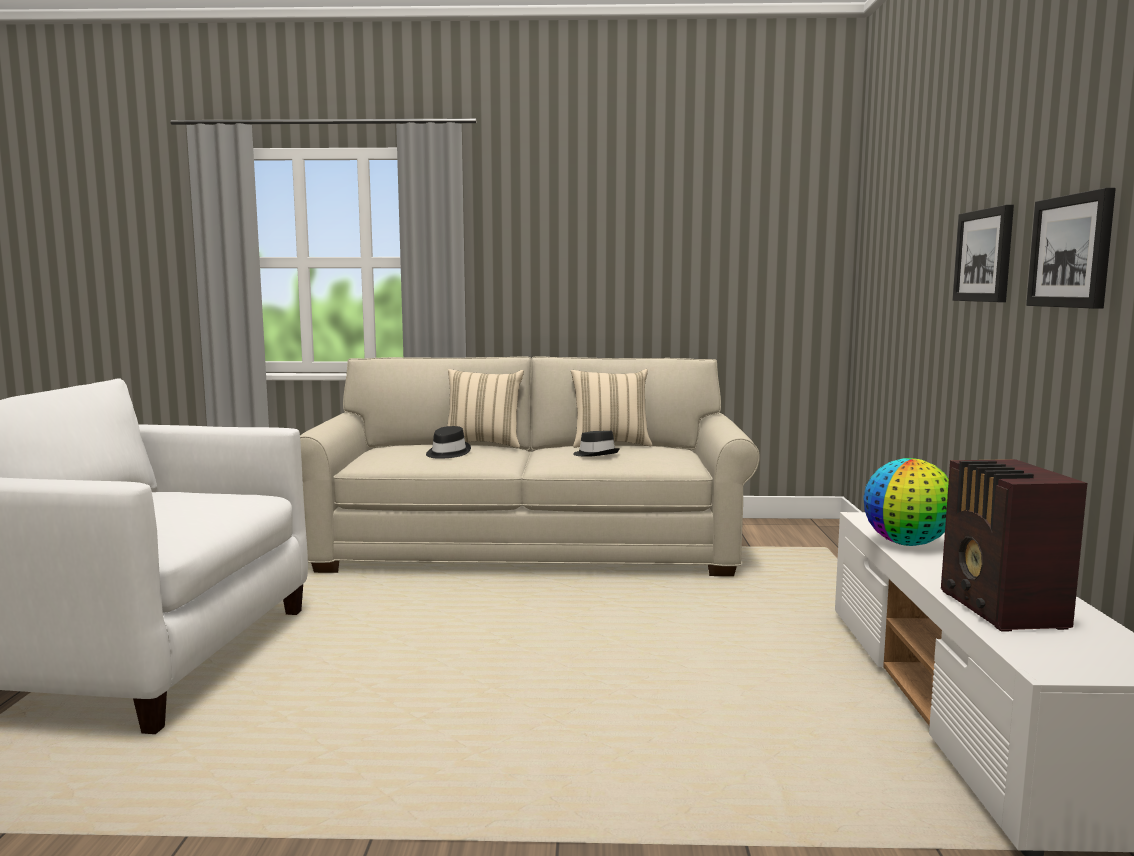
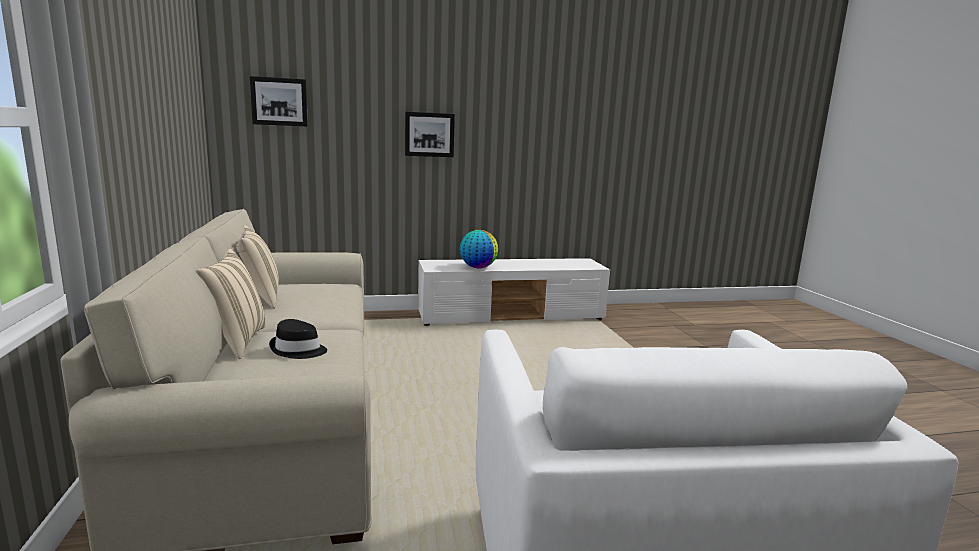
camera: 105 degrees left, 5 degrees up
(596, 454) = (312, 301): black hat -> none
(1001, 610) = (552, 265): radio -> none
(1072, 251) = (501, 138): picture -> picture (279, 101)

